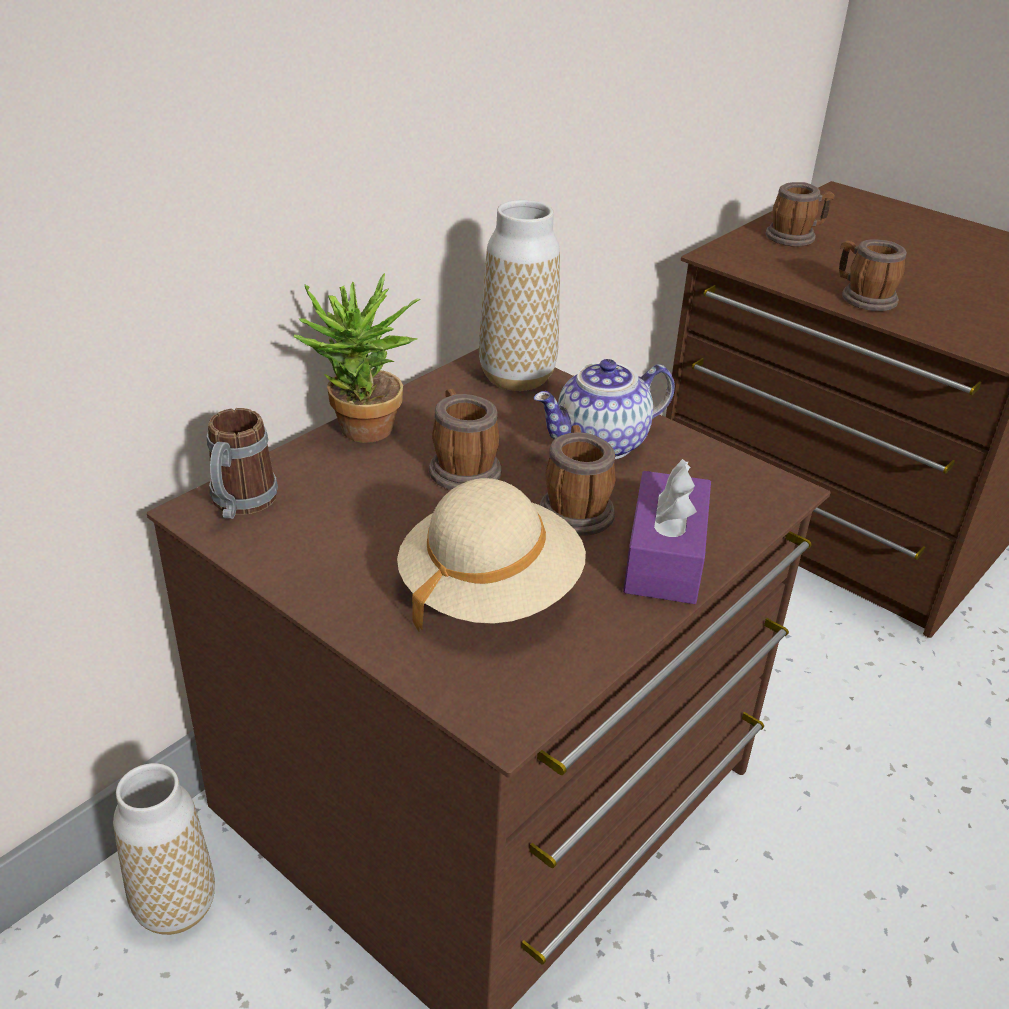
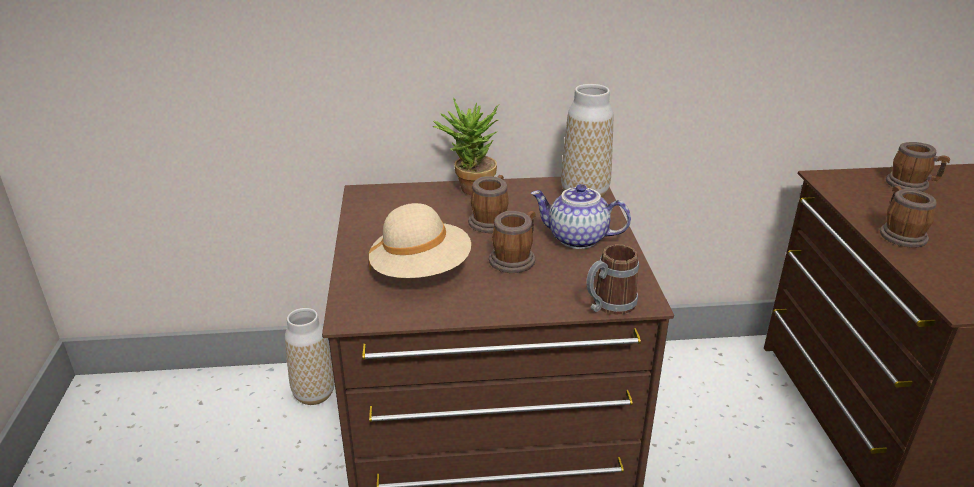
camera: 45 degrees right, 5 degrees down
(240, 505) = (379, 196): mug -> mug (608, 306)
(664, 557) = (522, 297): purple tissue box -> none

